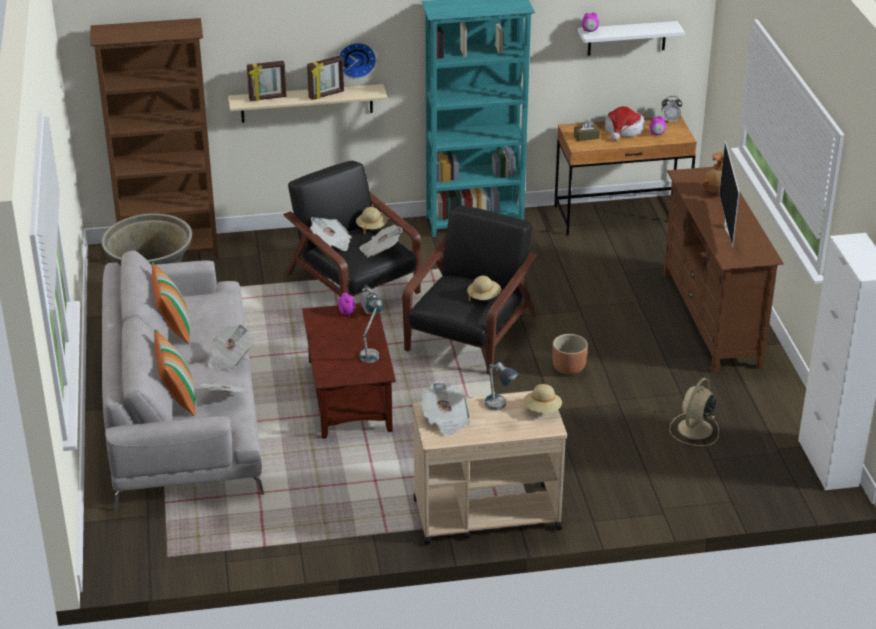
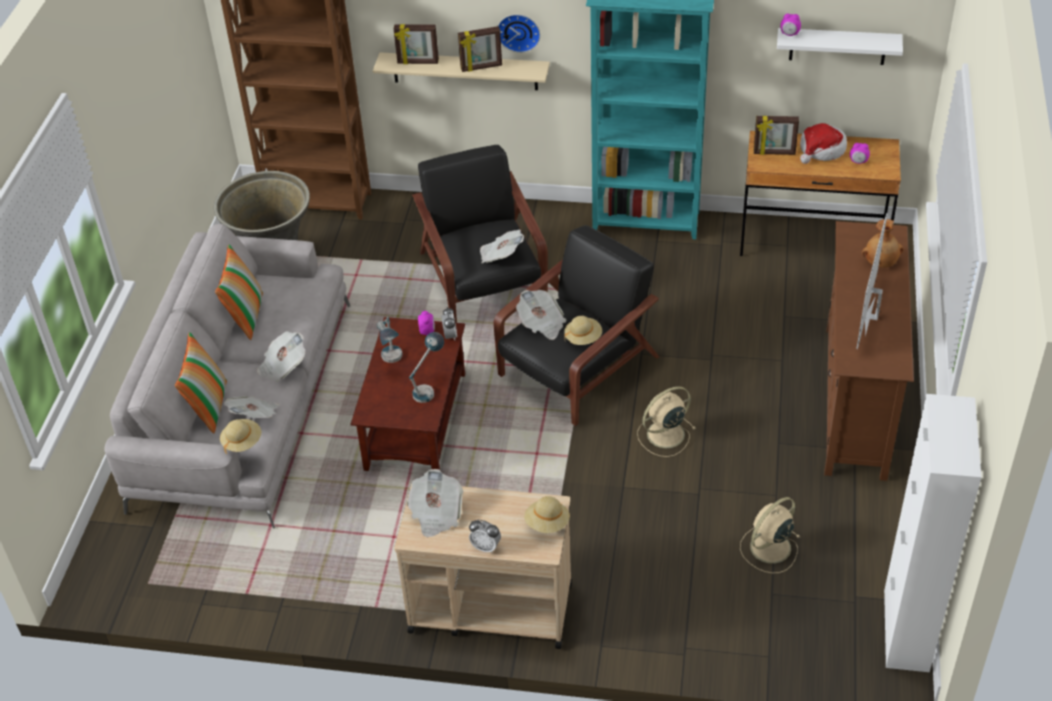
camera: 20 degrees right, 10 degrees up
(331, 242) = (455, 236): newspaper -> newspaper (542, 324)
(371, 226) = (506, 222): beige hat -> beige hat (242, 442)
(499, 409) = (501, 512): table lamp -> table lamp (392, 362)
(569, 368) = (664, 435): brown planter -> beige fan
(586, 137) = (774, 153): brown tissue box -> picture frame
(670, 120) = (883, 145): alarm clock -> alarm clock (486, 547)

